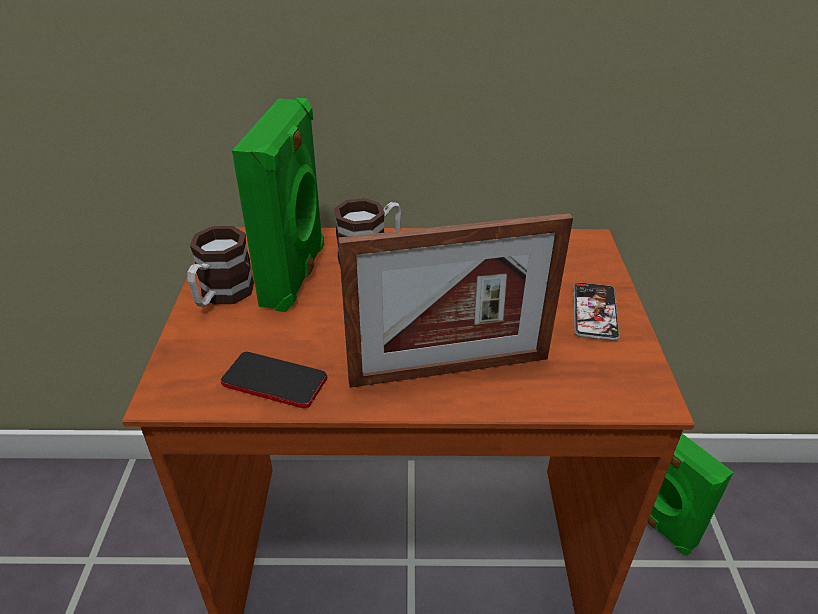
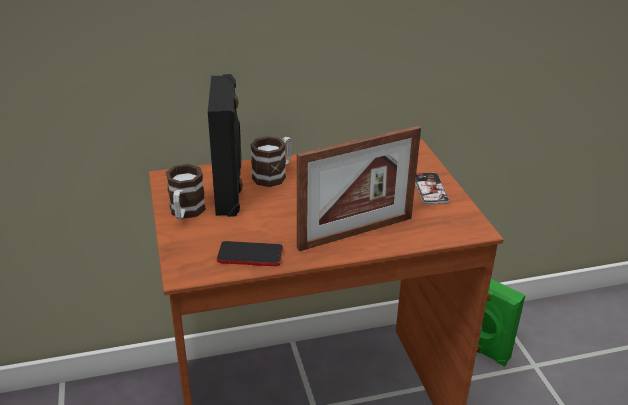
camera: 15 degrees left, 5 degrees down
(296, 275) = (230, 194): green speaker -> black speaker

